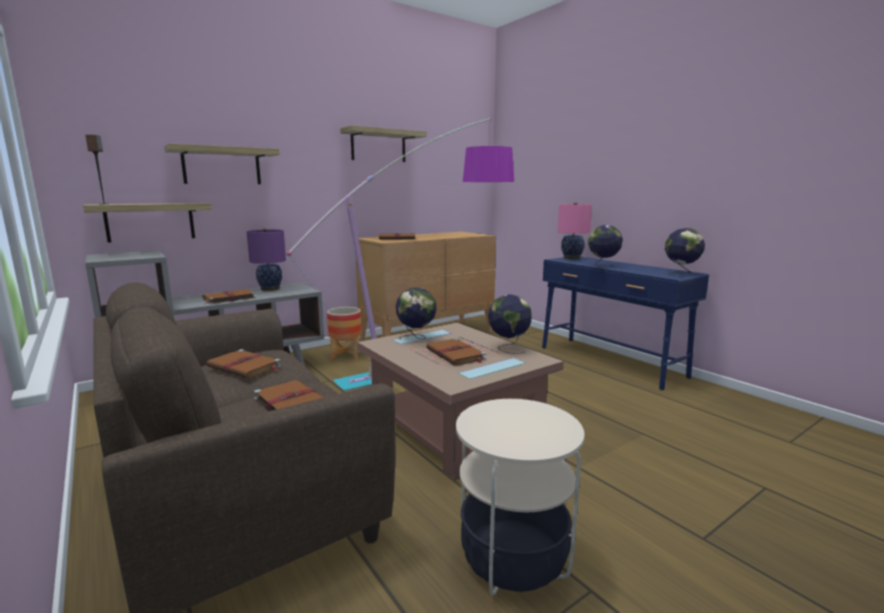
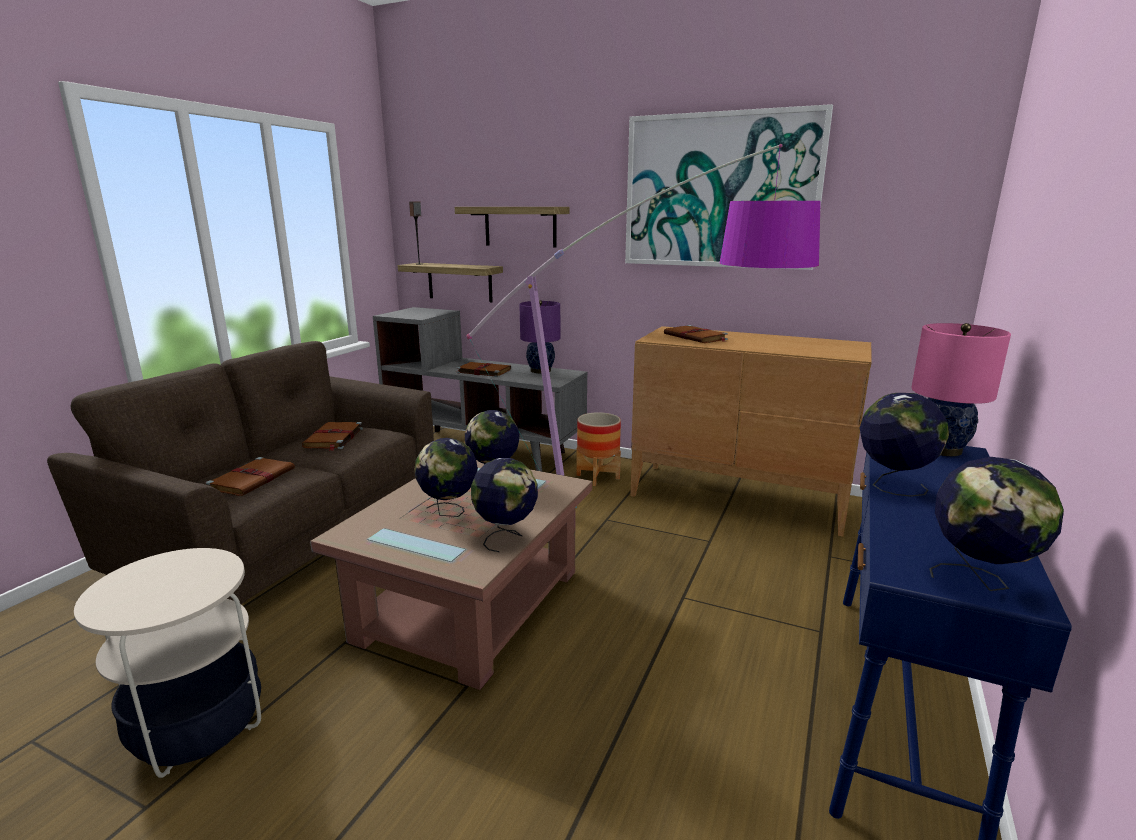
camera: 60 degrees right, 5 degrees up
(378, 146) = (720, 191): shelf -> picture
(456, 355) = (449, 512): brown book -> globe

